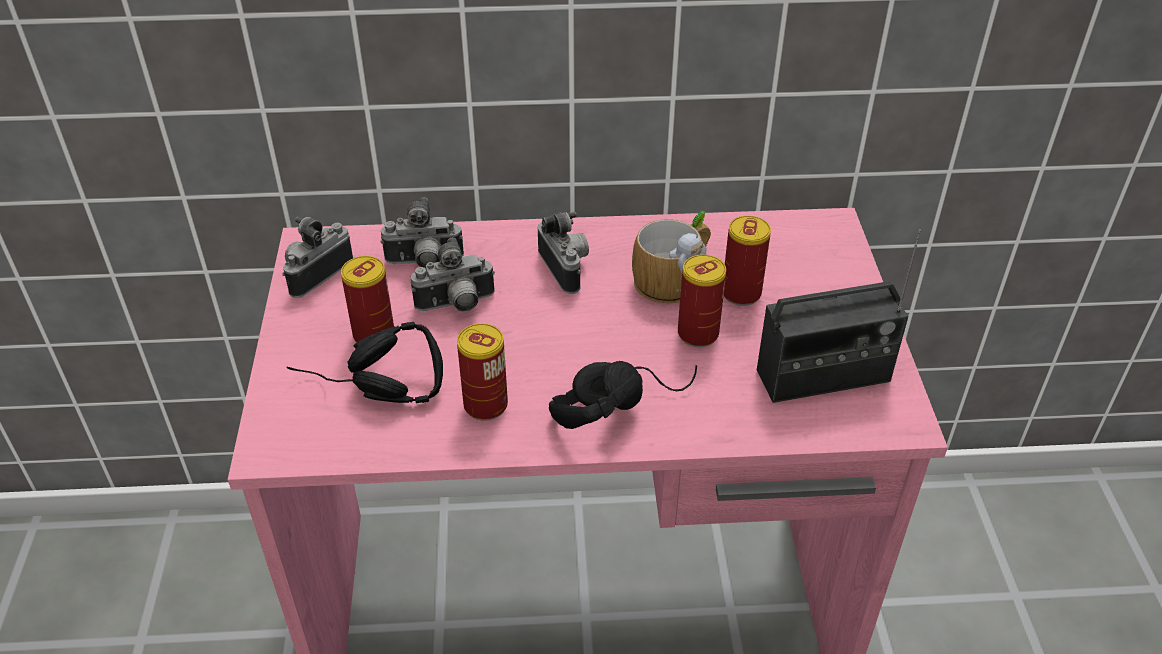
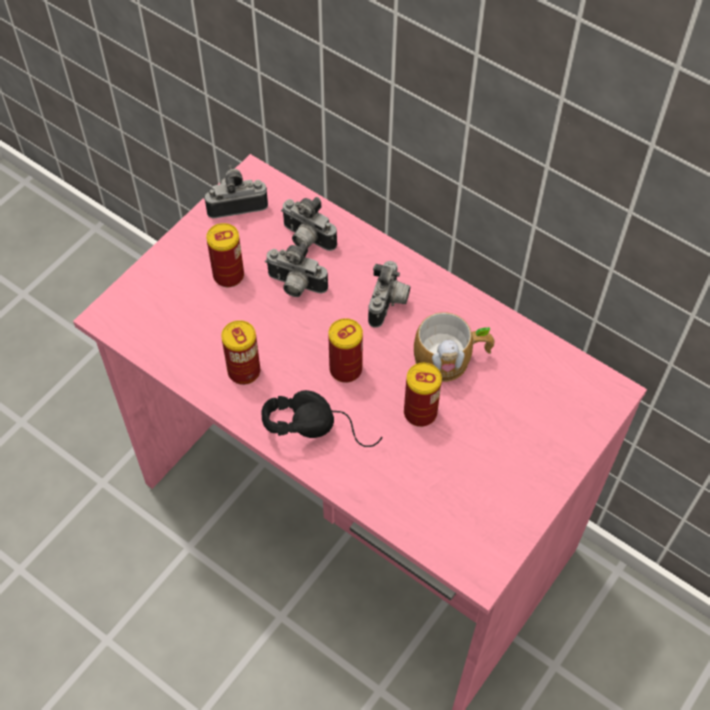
camera: 40 degrees right, 15 degrees up
(369, 391) = (190, 315): black headphones -> none
(741, 293) = (482, 402): can -> can (345, 369)
(823, 376) = (465, 502): radio -> none

